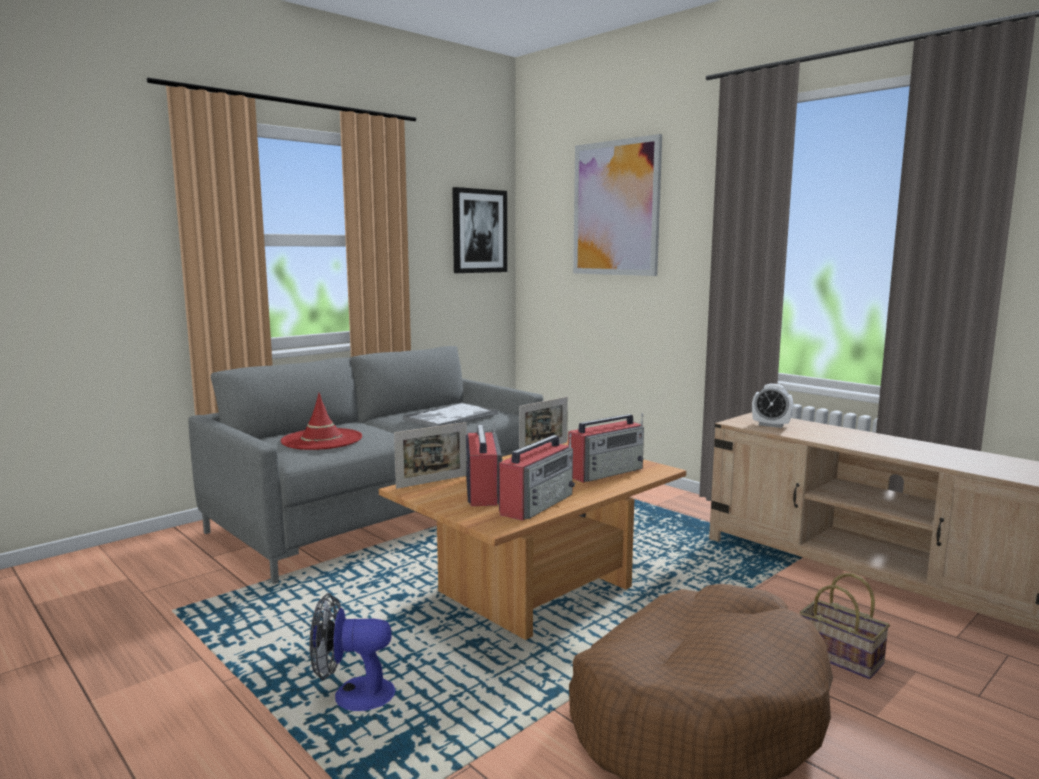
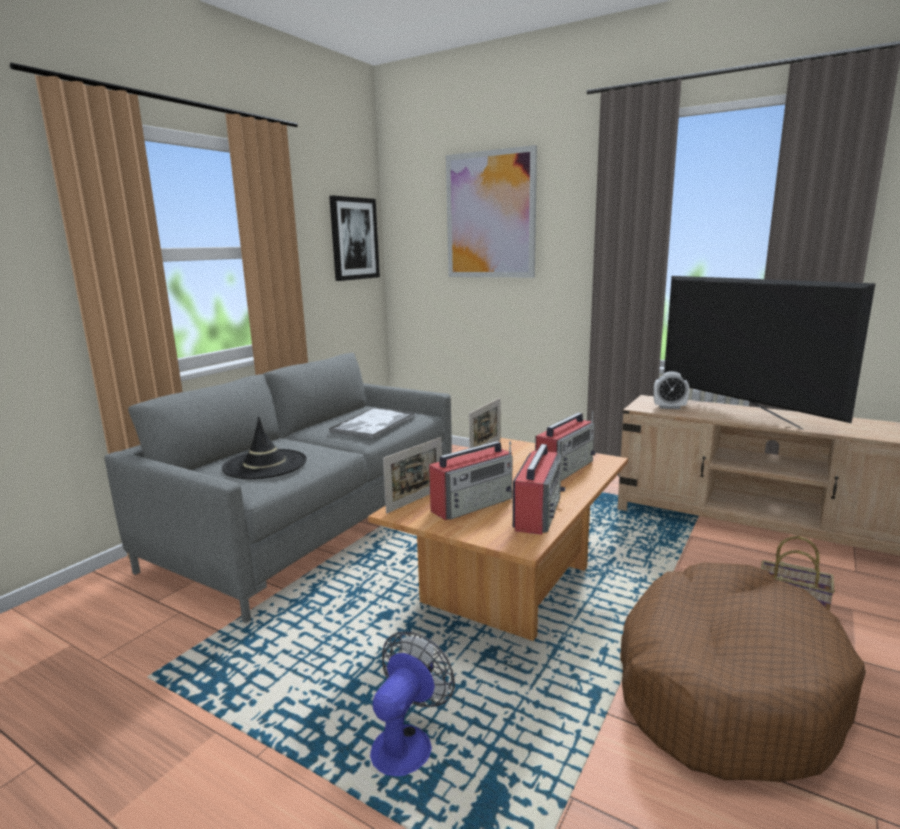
camera: 15 degrees left, 5 degrees up
(322, 440) = (265, 464): red hat -> black hat
(353, 695) = (407, 741): fan -> fan turned 135 degrees clockwise
(483, 490) = (473, 504): radio -> radio turned 75 degrees clockwise
(851, 438) = (743, 414): none -> television

